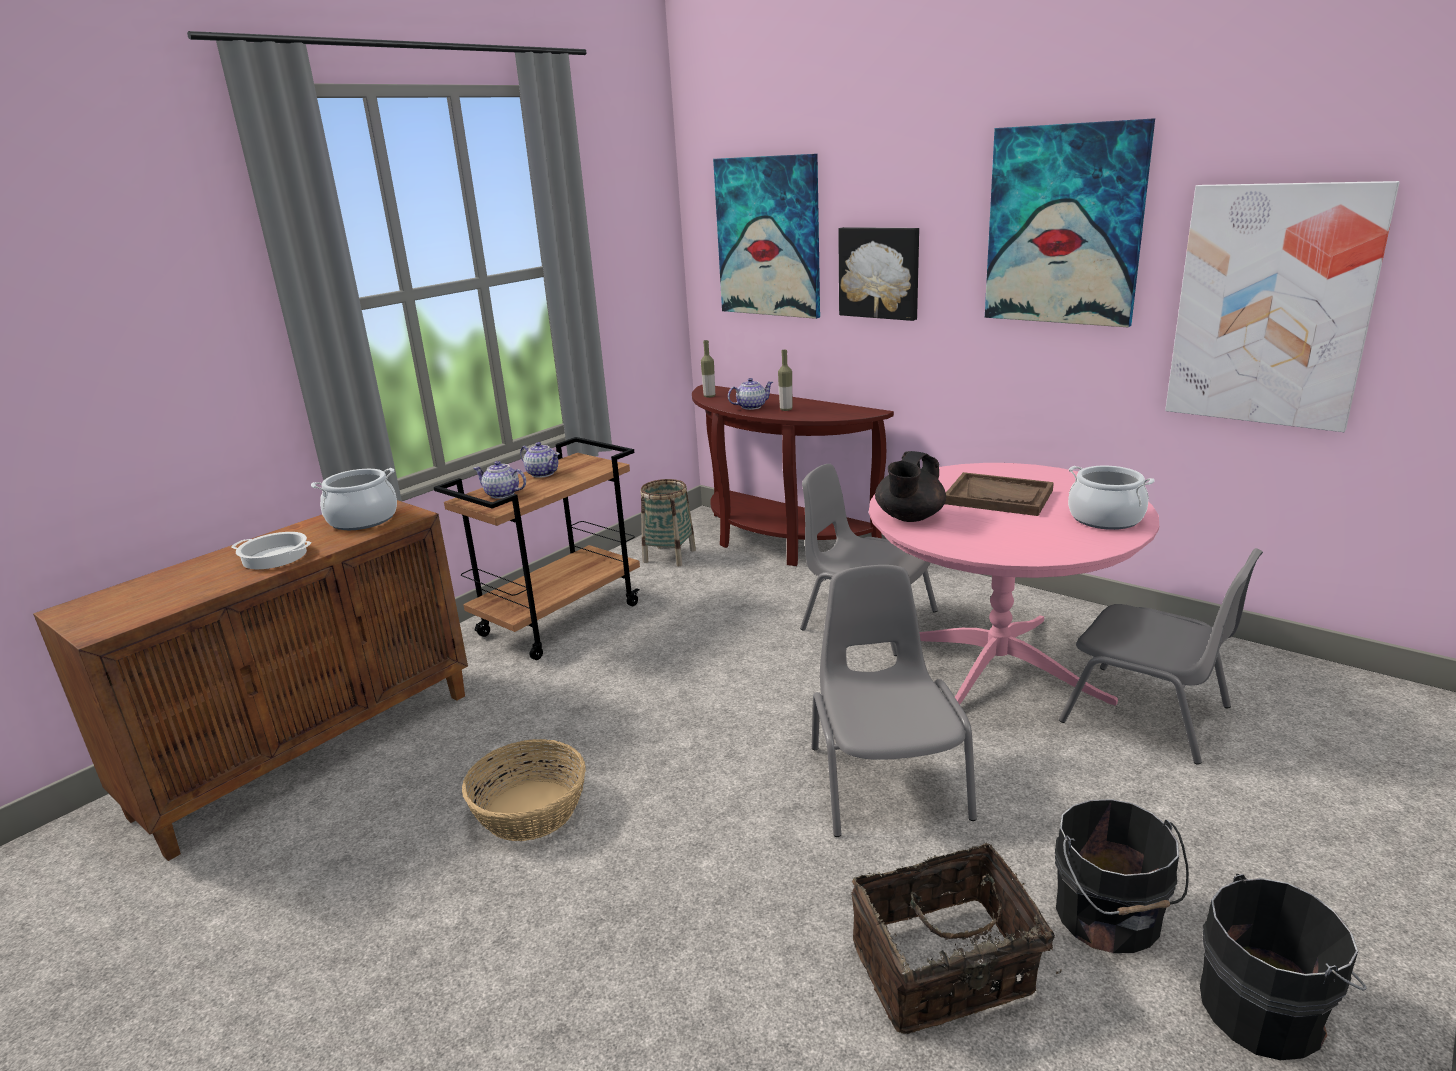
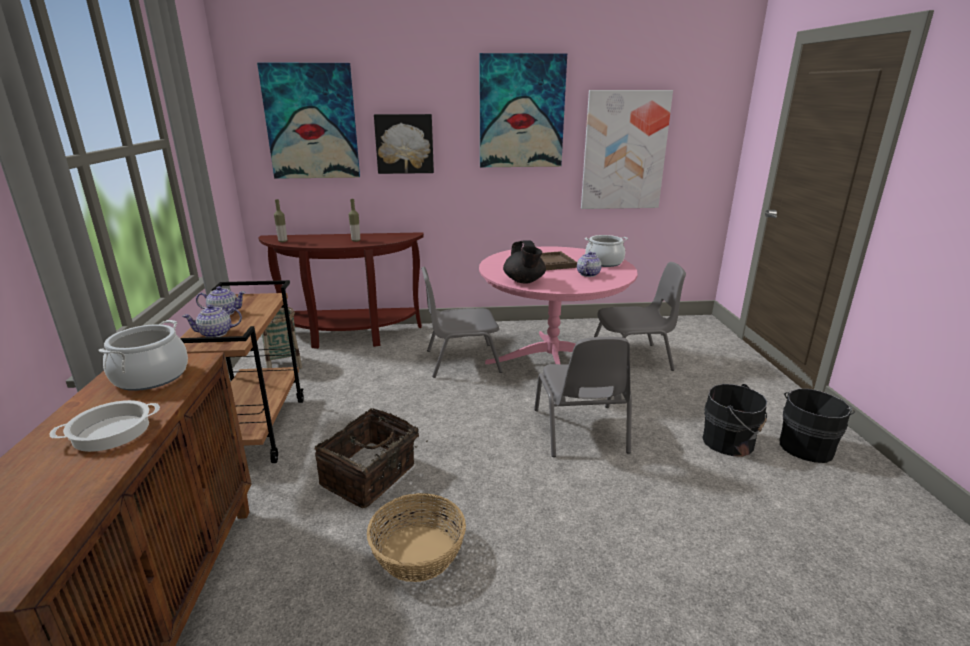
camera: 45 degrees left, 0 degrees up
(751, 407) = (328, 242): teapot -> teapot (588, 274)
(886, 780) = (580, 431): grey chair -> grey chair turned 135 degrees counterclockwise
(945, 972) = (718, 498): basket -> basket (371, 476)

